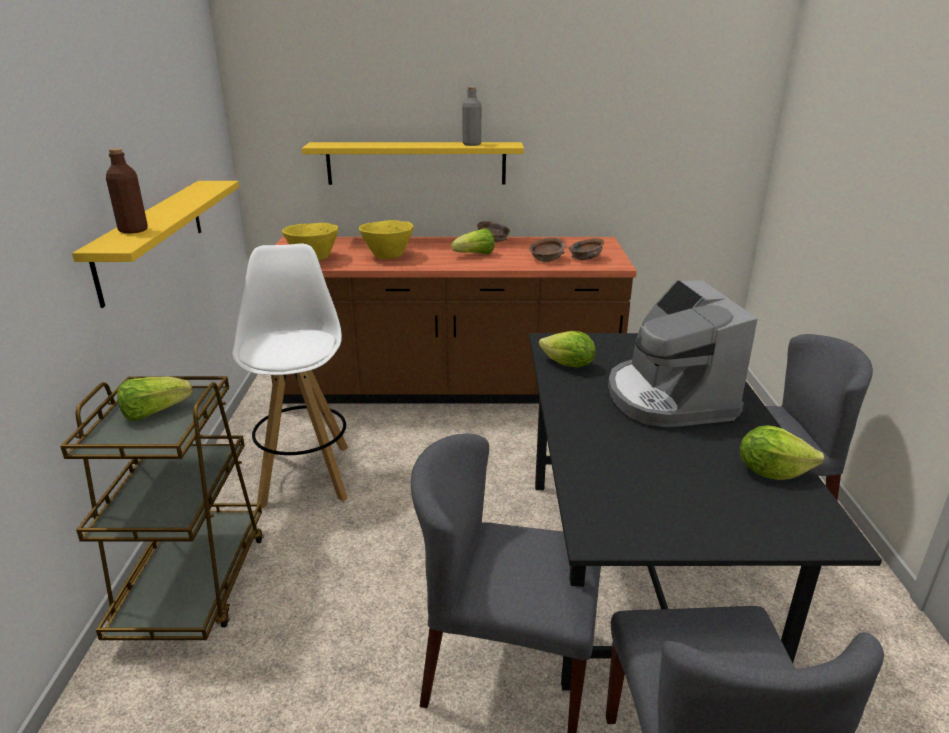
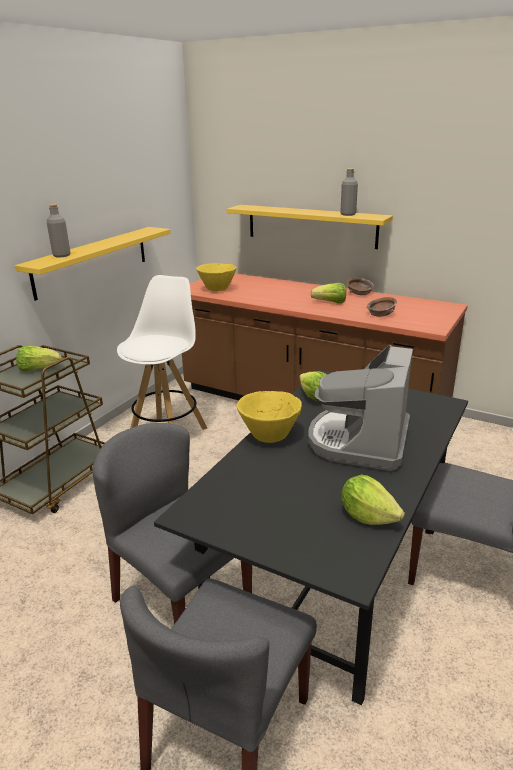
camera: 30 degrees right, 0 degrees up
(133, 230) = (61, 255): brown bottle -> grey bottle
(387, 256) = (267, 294): yellow bowl -> yellow bowl (269, 435)
(585, 258) = (415, 318): brown bowl -> none

